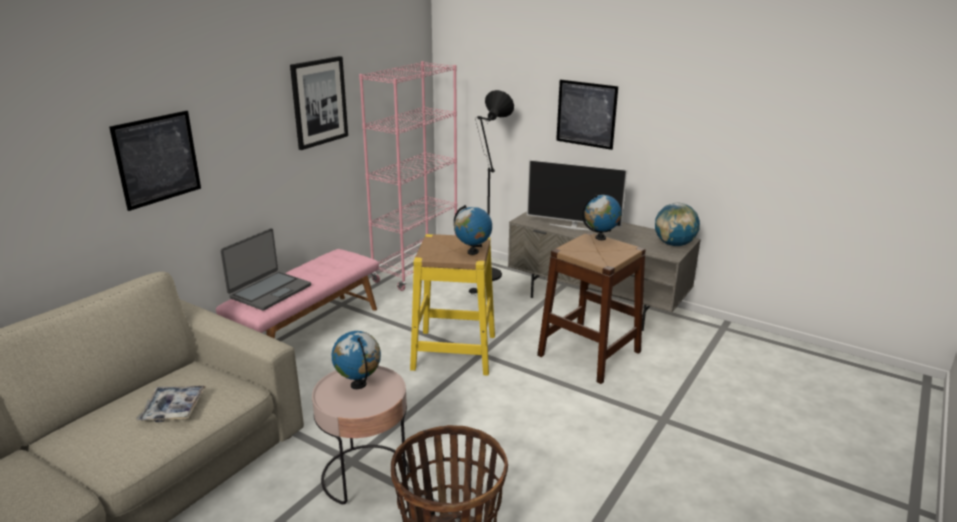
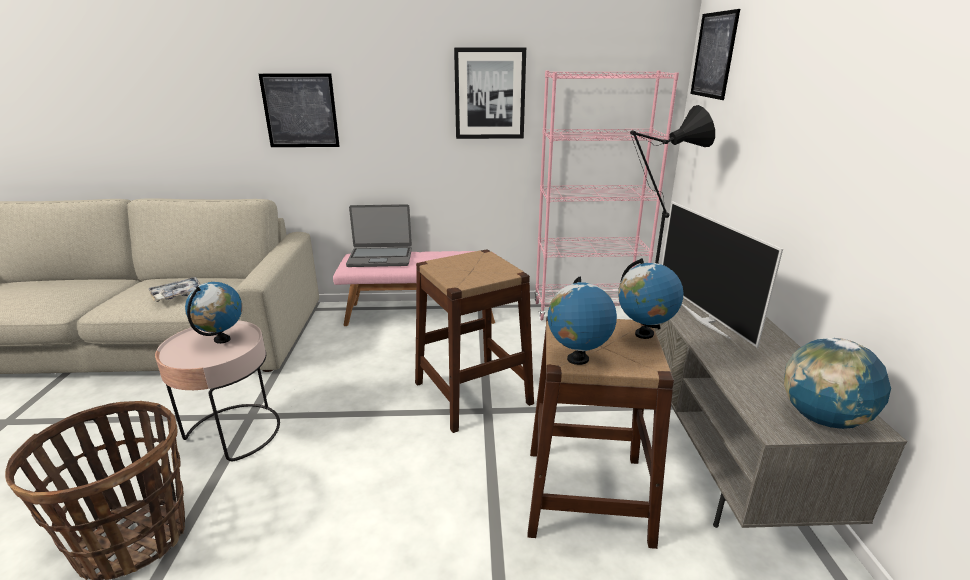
camera: 55 degrees right, 0 degrees up
(454, 352) = (472, 393): yellow stool -> brown stool
(472, 252) = (473, 279): globe -> globe (577, 359)
(586, 114) = (804, 153): picture -> picture (714, 55)

